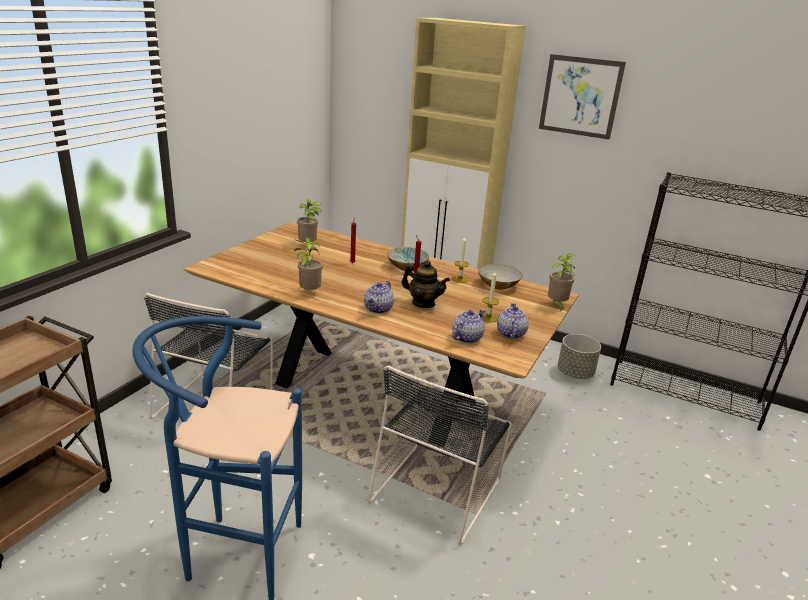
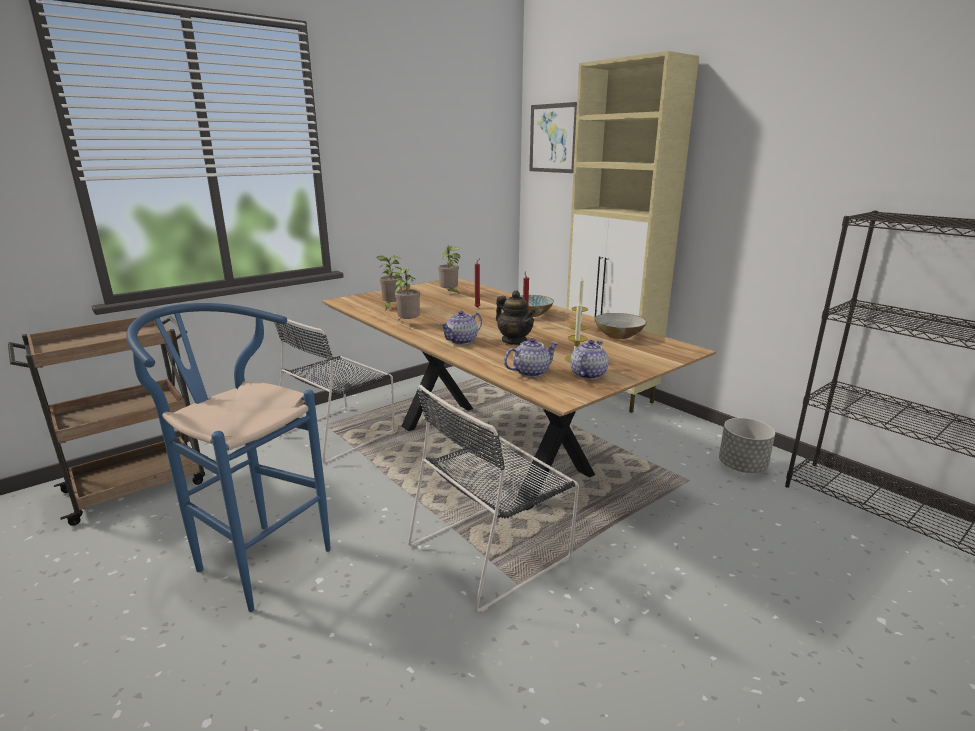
camera: 25 degrees right, 5 degrees down
(556, 305) = (675, 358): potted plant -> potted plant (391, 307)
(580, 96) = (761, 128): picture -> picture (553, 138)

